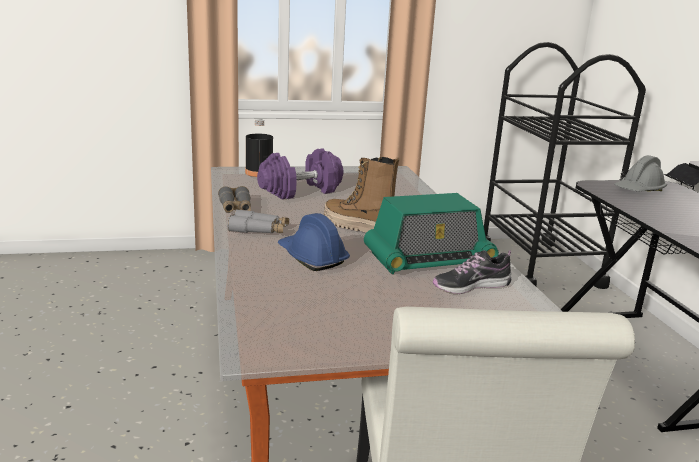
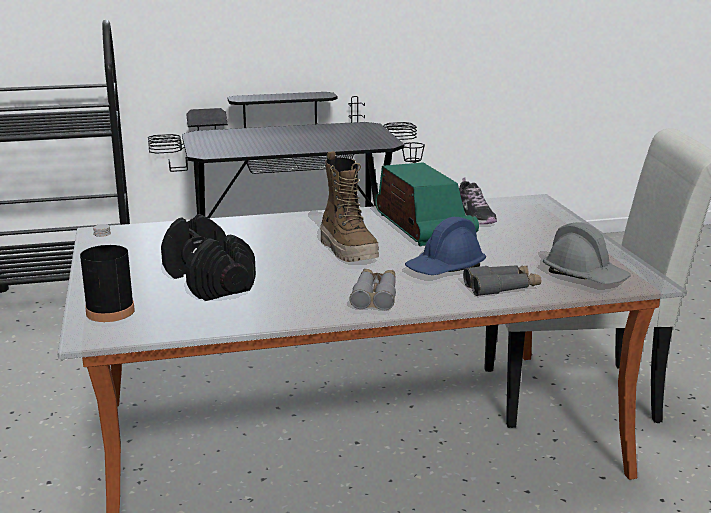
camera: 90 degrees left, 0 degrees up
(235, 207) = (292, 314): grey binoculars -> grey binoculars (502, 287)
(300, 191) = (208, 281): purple dumbbell -> black dumbbell
(359, 228) = (348, 251): boot -> boot turned 60 degrees counterclockwise
(639, 190) = (221, 143): grey hard hat -> grey hard hat (585, 276)

